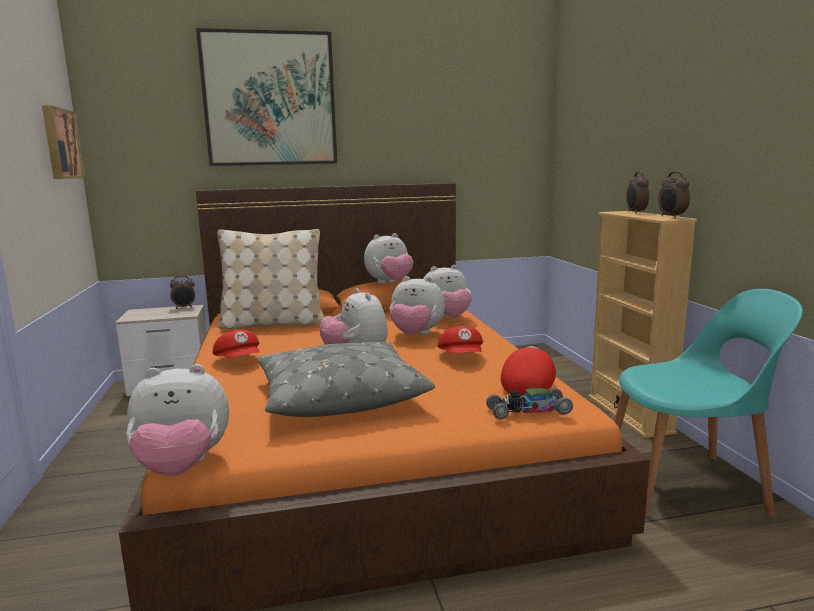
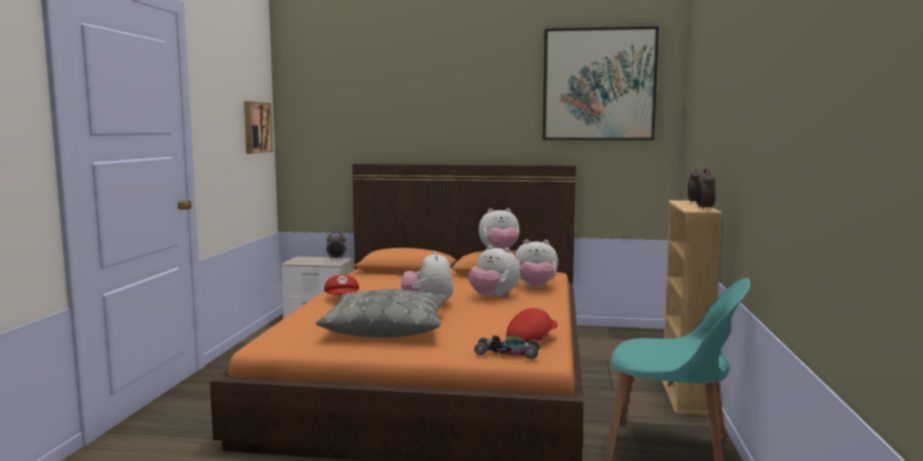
camera: 20 degrees right, 5 degrees down
(182, 467) = (255, 350): plush toy -> none
(270, 99) = (416, 91): picture -> picture (599, 84)
(273, 323) = (392, 277): beige pillow -> none
(462, 357) = (507, 316): red cap -> none

